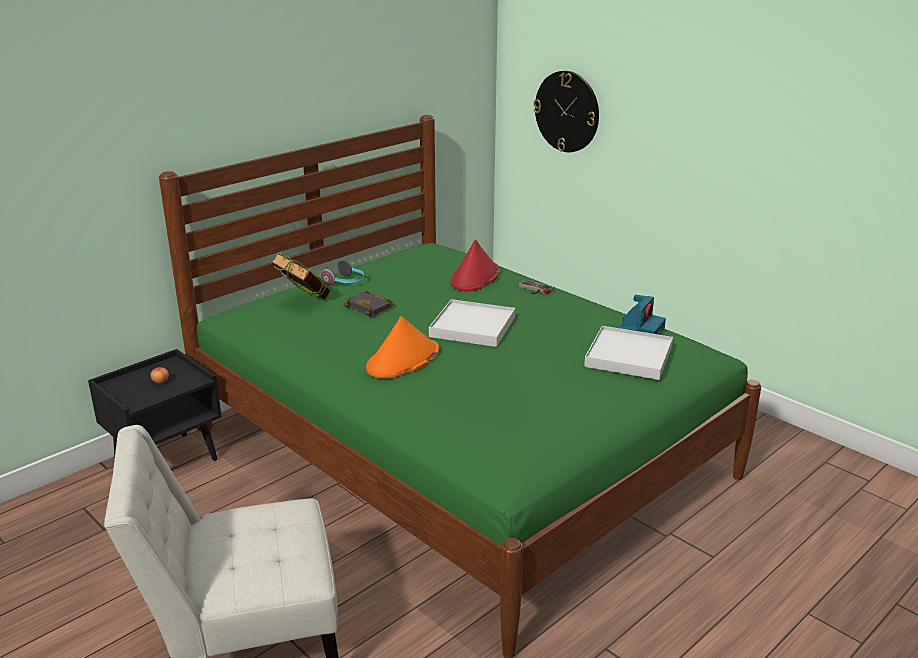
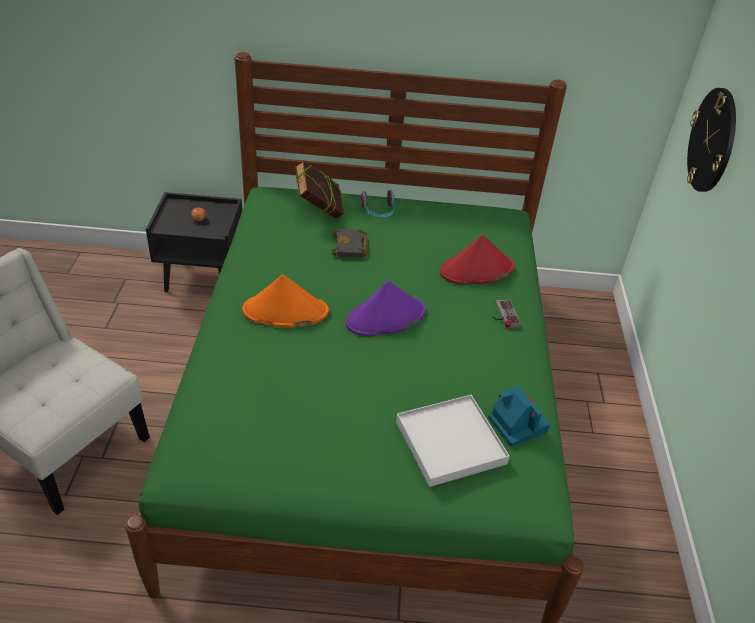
camera: 45 degrees right, 15 degrees up
(473, 327) = (385, 317): white tray -> purple hat
(640, 329) = (516, 424): camera -> camera turned 105 degrees counterclockwise

